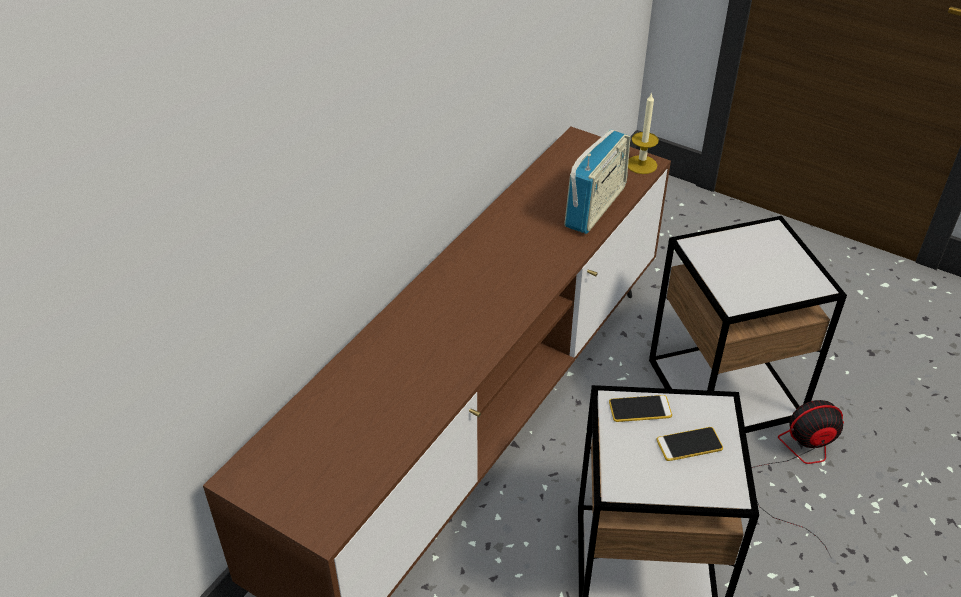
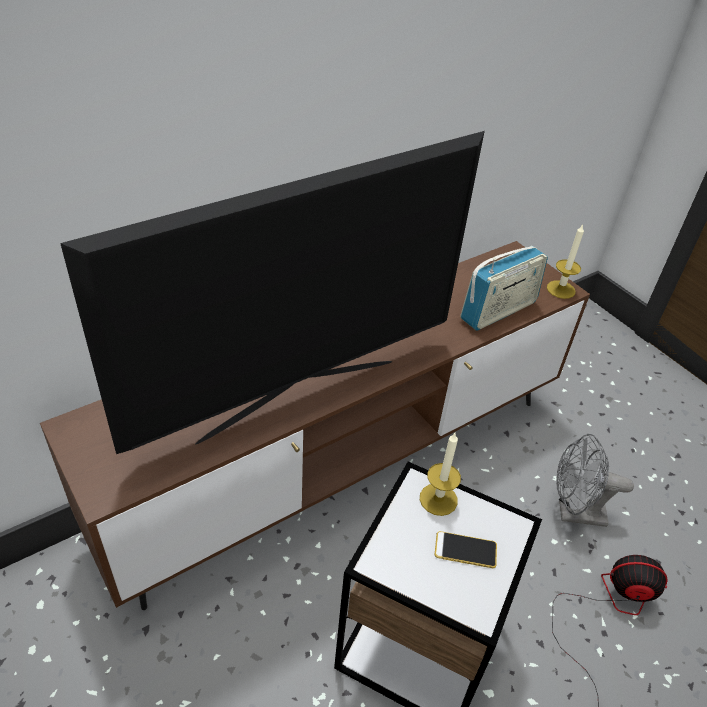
camera: 20 degrees right, 0 degrees up
(455, 361) = (298, 397): none -> television
(640, 409) = (438, 499): phone -> candle
(725, 389) = (573, 513): side table -> grey fan

